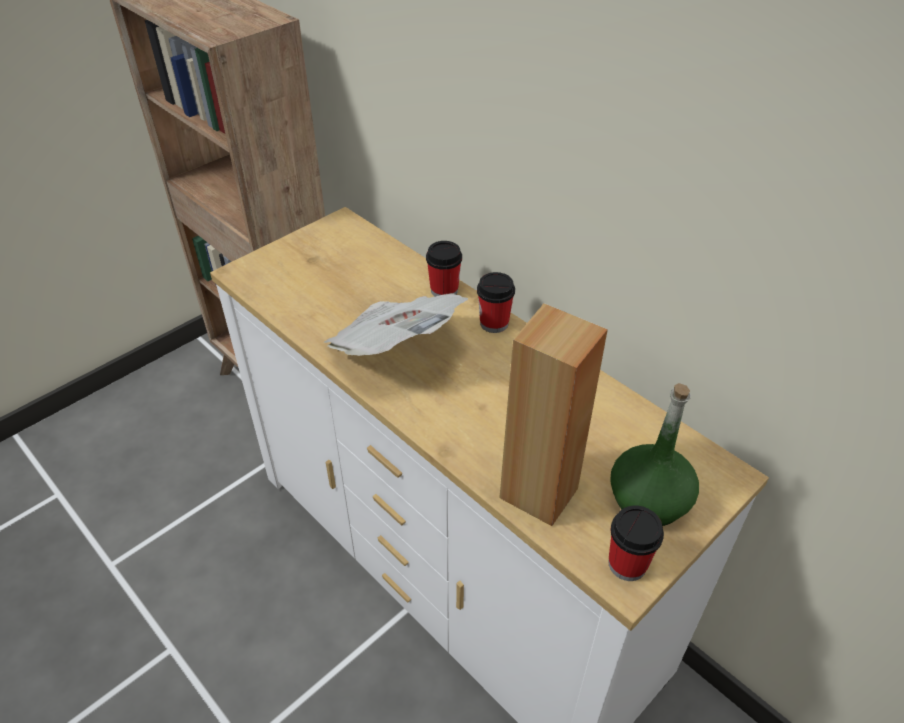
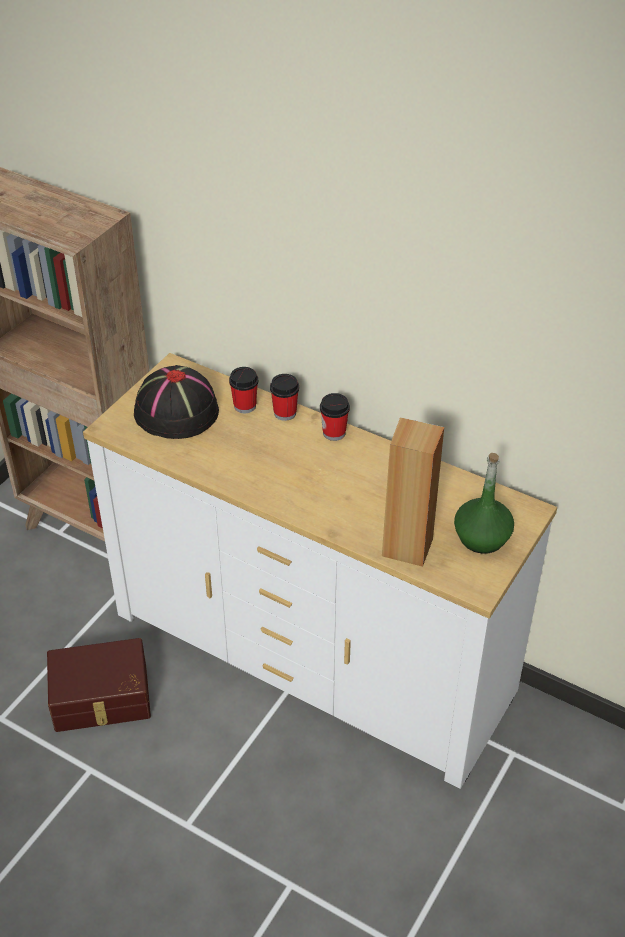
camera: 15 degrees left, 0 degrees up
(216, 568) = (101, 699): none -> brown storage box
(321, 268) = (176, 412): none -> black hat
(395, 349) = (266, 467): newspaper -> none
(627, 564) = (478, 579): cup -> cup (245, 406)

